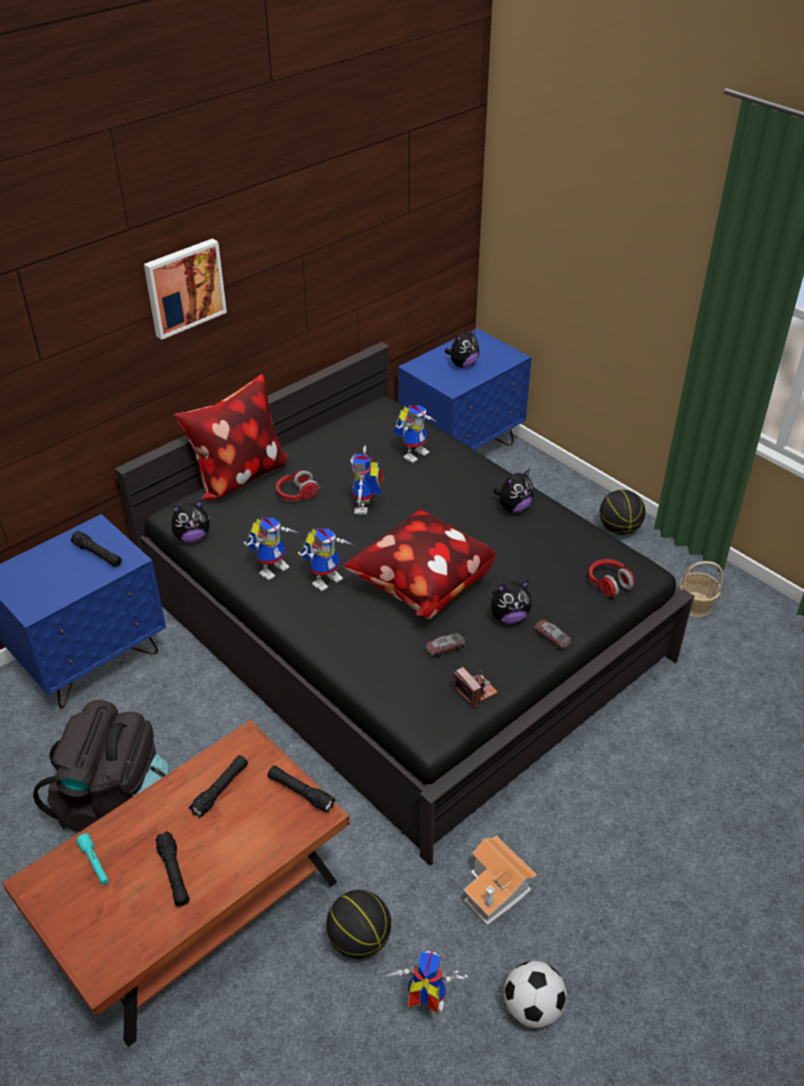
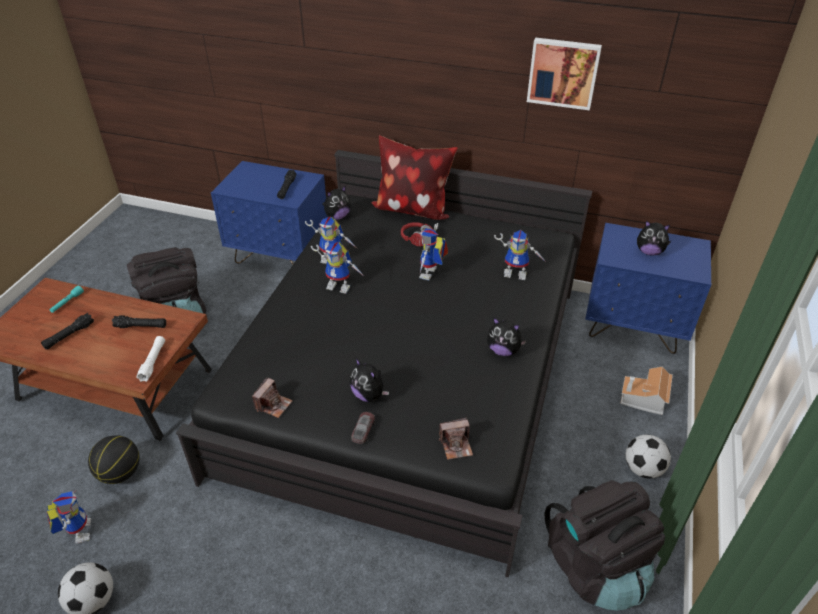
camera: 60 degrees right, 0 degrees up
(184, 287) = (415, 47): picture -> picture (563, 72)
(192, 537) = (337, 217): plush toy -> plush toy turned 75 degrees counterclockwise
(300, 793) = (153, 362): black flashlight -> white flashlight
(366, 508) = (431, 275): toy robot -> toy robot turned 45 degrees counterclockwise
(419, 585) = (367, 333): pillow -> none
(445, 647) = (308, 370): toy car -> none
(496, 891) = (189, 535): toy house -> toy house (644, 399)
(609, 584) = (456, 445): red headphones -> camera
(619, 529) = (643, 469): basketball -> football
(695, 605) = (595, 567): basket -> black backpack

